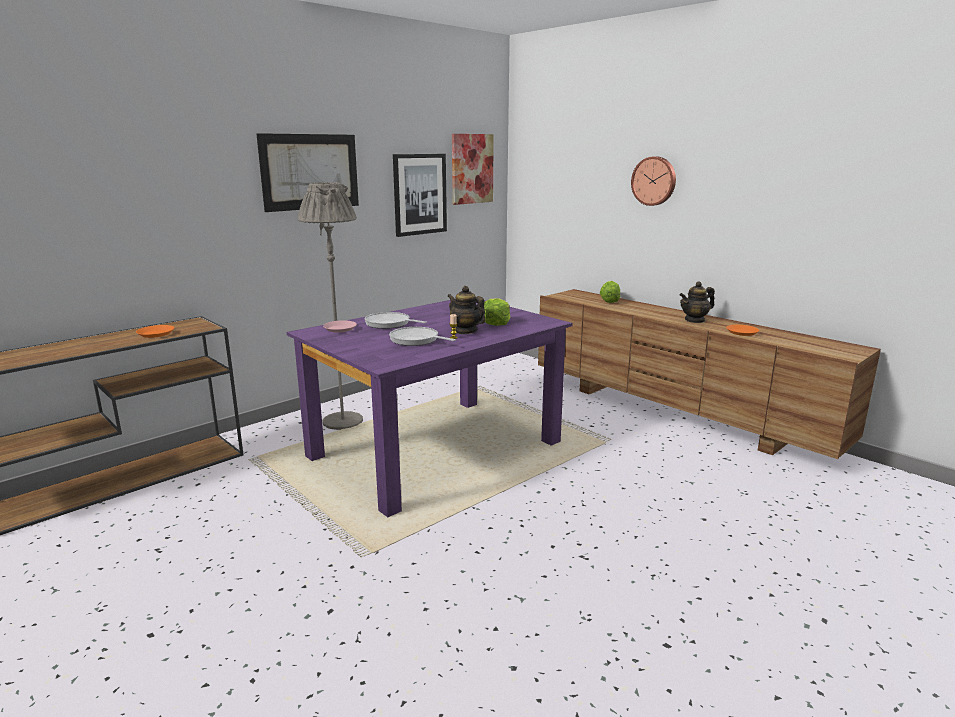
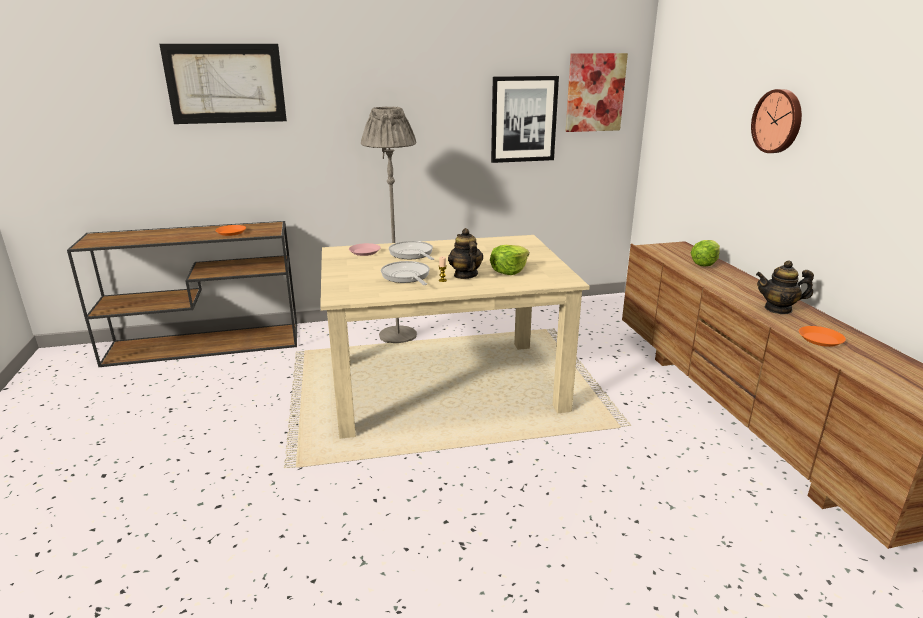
camera: 30 degrees right, 5 degrees up
(310, 172) = (397, 94): picture -> picture (226, 84)
(435, 450) = (444, 386): purple dining table -> beige dining table

